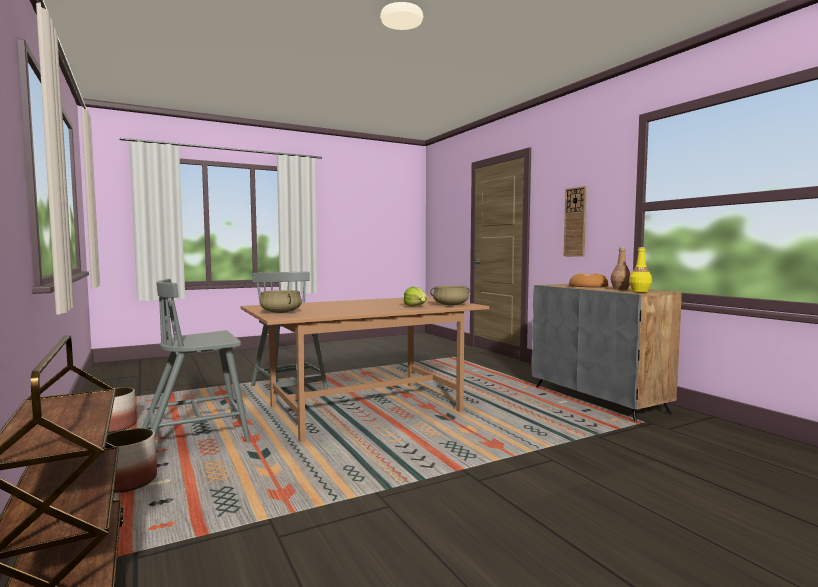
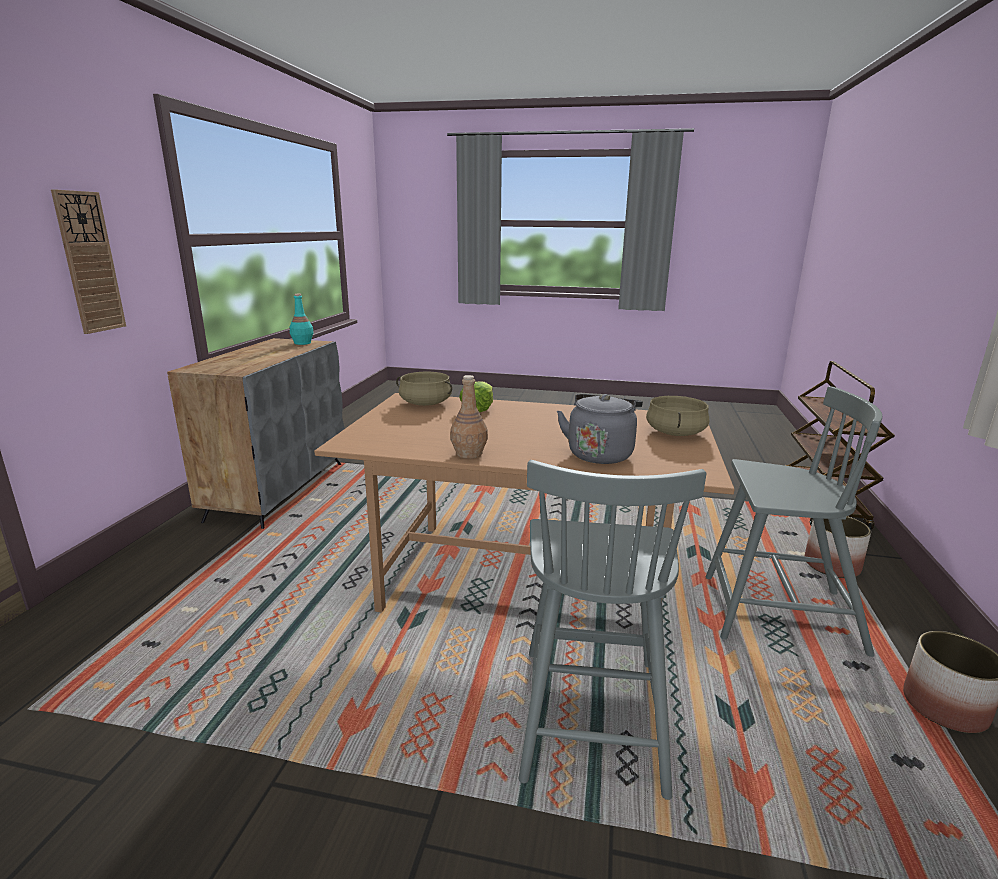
camera: 140 degrees left, 15 degrees up
(312, 305) = (600, 454): none -> grey kettle
(588, 286) = (239, 359): bread -> none
(620, 289) = (274, 349): brown bottle -> brown bottle (469, 454)
(639, 291) = (302, 343): yellow bottle -> turquoise bottle

